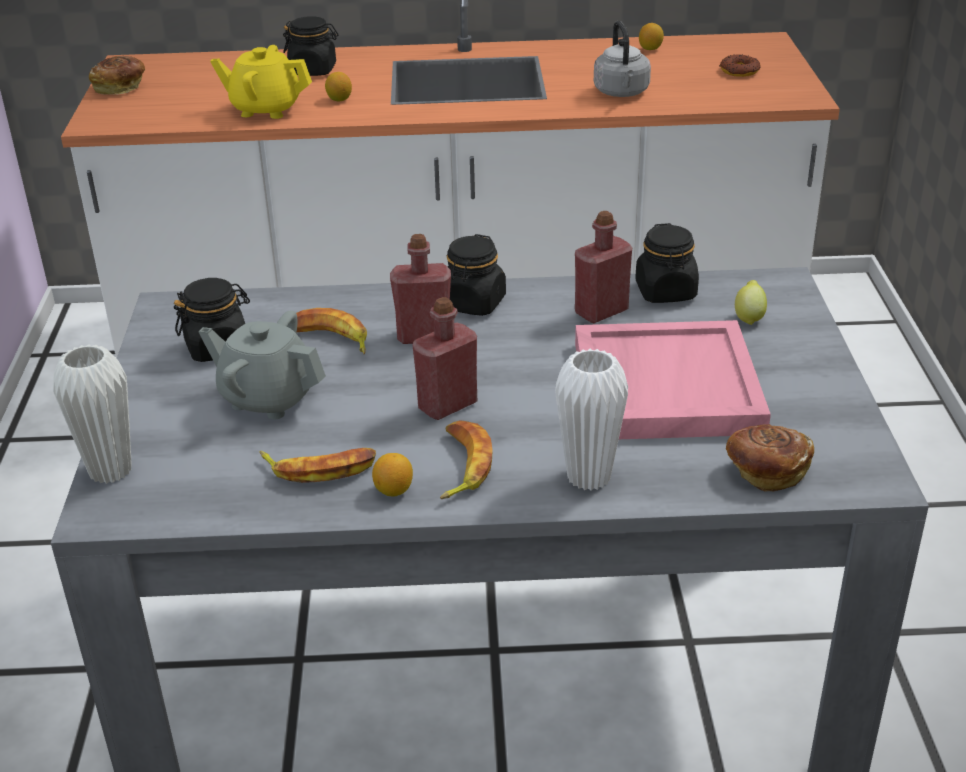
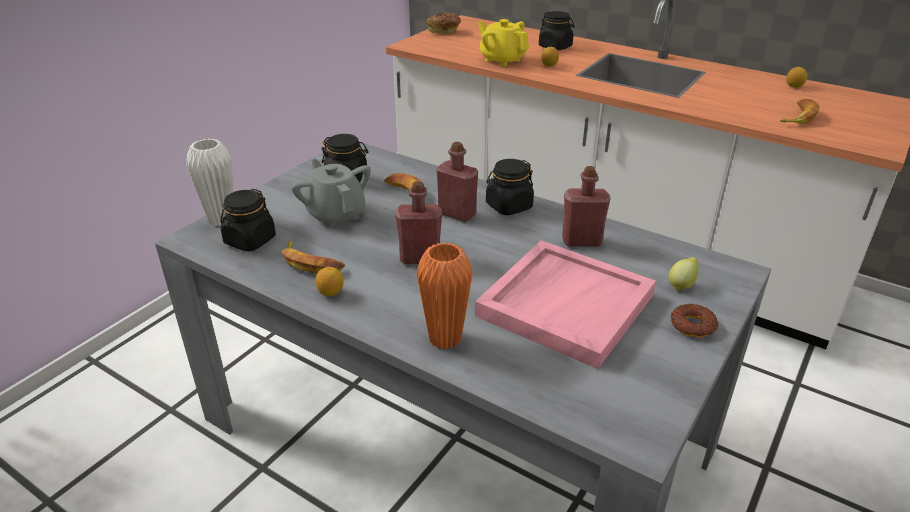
camera: 35 degrees right, 0 degrees up
(461, 465) = (383, 296): banana -> banana (797, 116)
(588, 477) = (445, 338): white vase -> orange vase
(622, 93) = (736, 107): grey kettle -> none
(666, 292) = (641, 245): black jar -> black jar (250, 240)
(739, 71) = (847, 117): donut -> donut (692, 325)
(766, 472) = (565, 393): bread -> none

